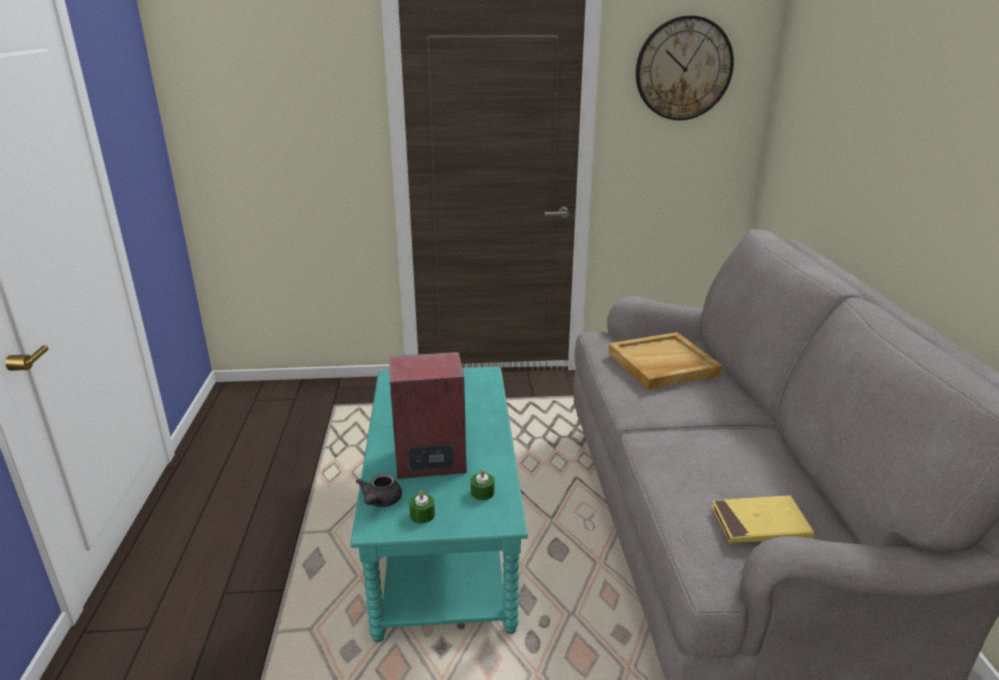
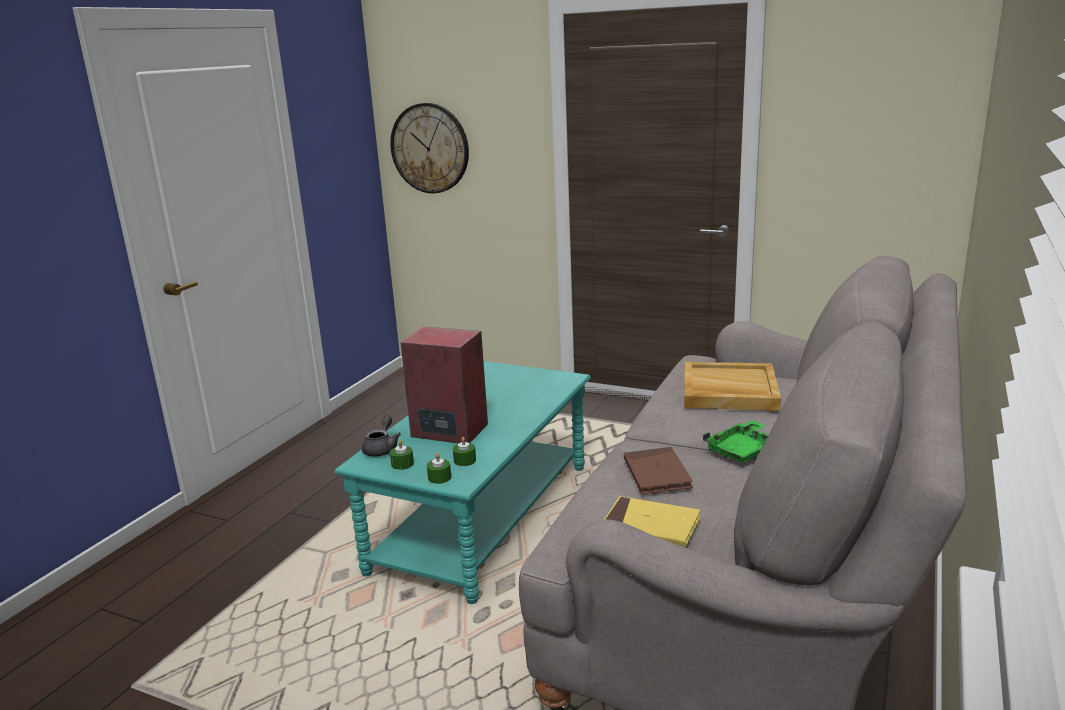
camera: 30 degrees right, 5 degrees down
(380, 501) = (382, 448): grey teapot -> grey teapot turned 150 degrees clockwise
(478, 520) = (439, 478): none -> green candle
(683, 69) = (864, 74): wall clock -> wall clock (430, 148)
(705, 466) = (657, 474): none -> brown book
(733, 422) = (742, 450): none -> green tray

